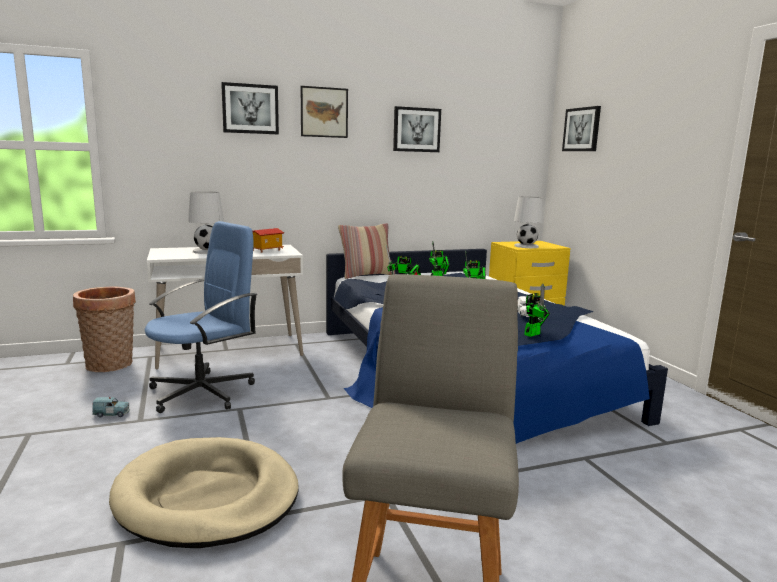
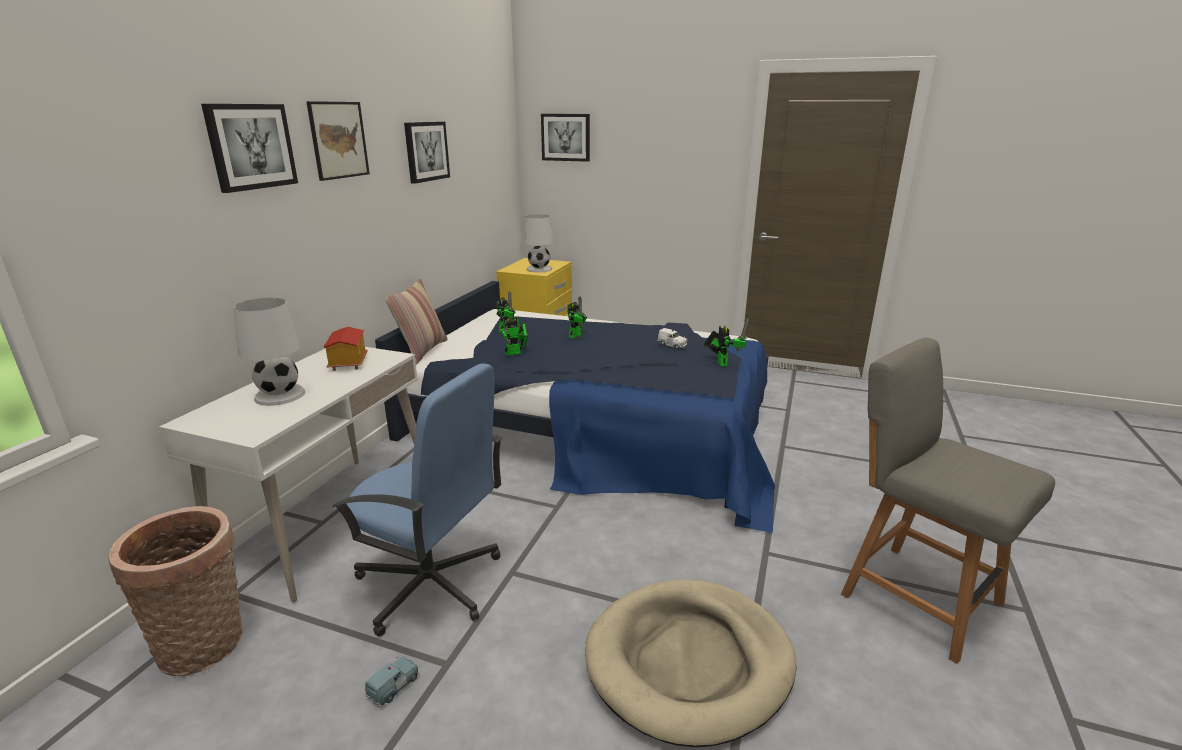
camera: 50 degrees left, 10 degrees up
(203, 392) = (431, 584): blue office chair -> blue office chair turned 120 degrees clockwise

